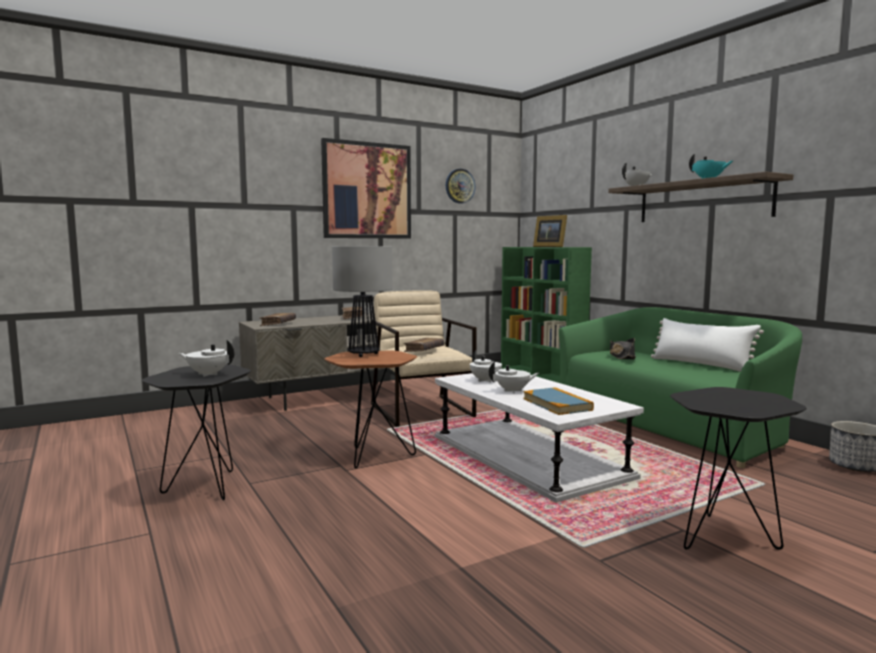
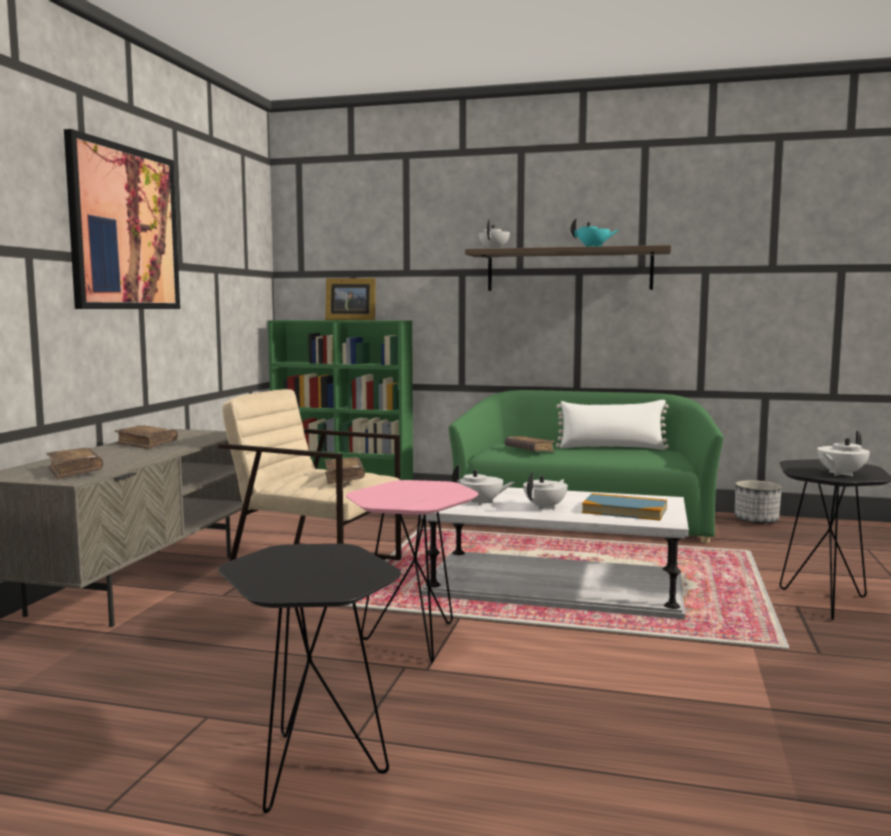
camera: 45 degrees left, 0 degrees up
(208, 374) = (326, 565): white teapot -> white teapot (840, 474)
(364, 354) = (391, 492): table lamp -> none
(372, 457) = (413, 642): brown side table -> pink side table
(460, 186) = (220, 229): wall clock -> none
(622, 356) = (529, 450): black hat -> brown book

